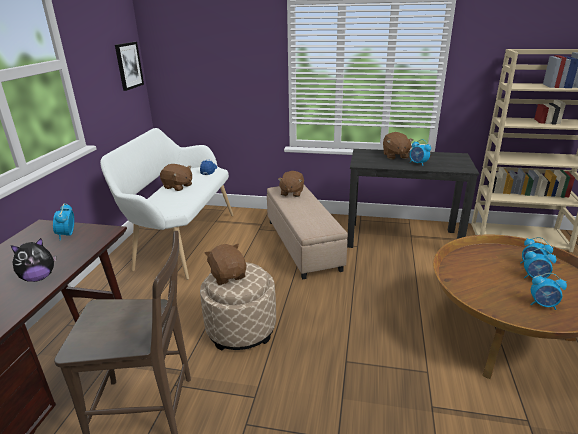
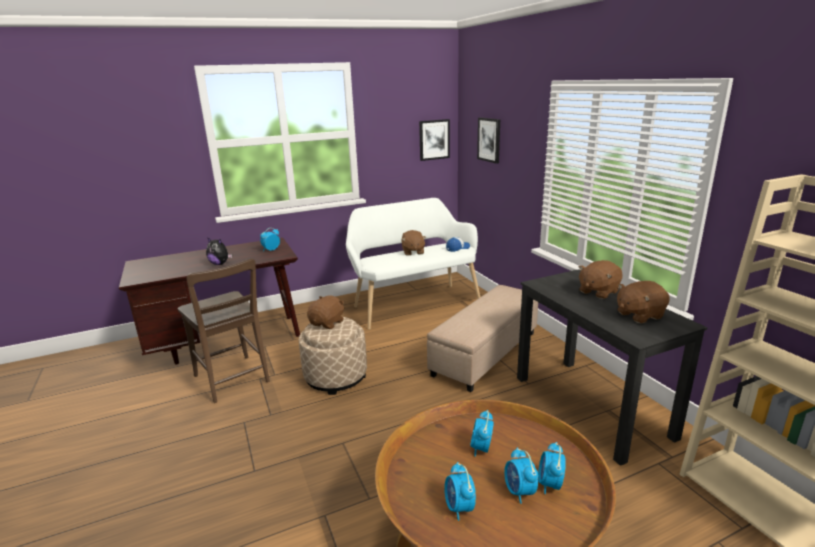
camera: 55 degrees right, 5 degrees down
(201, 58) = (489, 140): none -> picture
(291, 193) = (506, 296): brown plush toy -> brown plush toy (639, 315)
(418, 163) = (598, 308): alarm clock -> alarm clock (481, 448)

